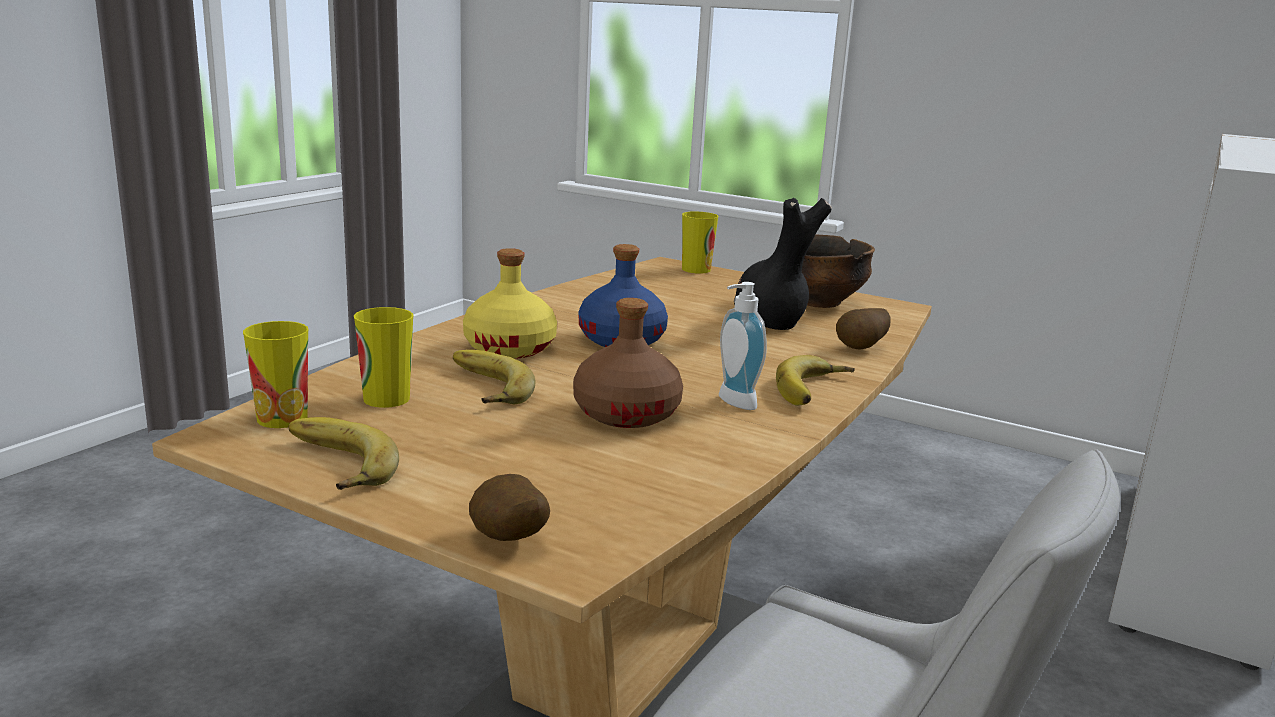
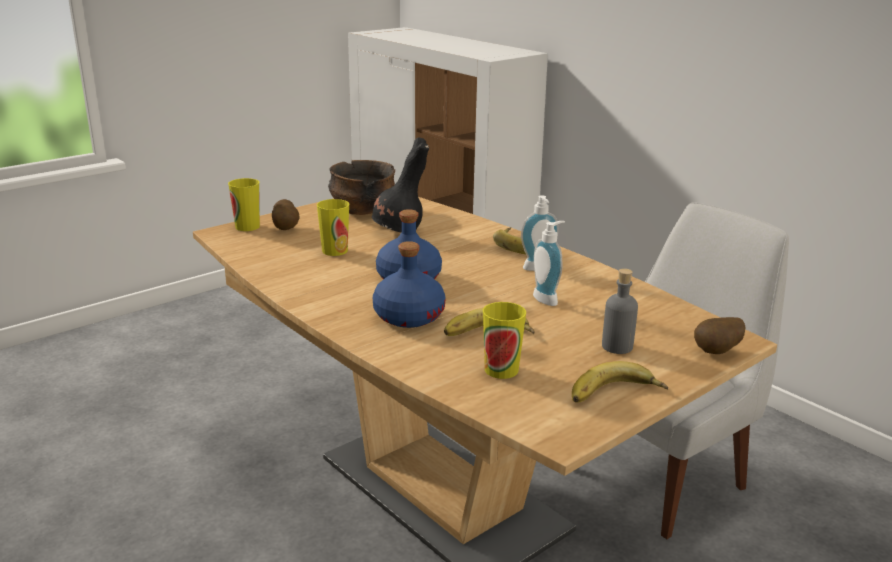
camera: 70 degrees left, 5 degrees up
(282, 418) = (530, 411): cup -> cup (335, 251)
(488, 462) = (617, 346): none -> grey bottle
(510, 348) = (408, 316): yellow bottle -> blue bottle
(626, 413) = (548, 298): brown bottle -> soap dispenser
(861, 349) = (459, 220): potato -> potato (286, 228)

